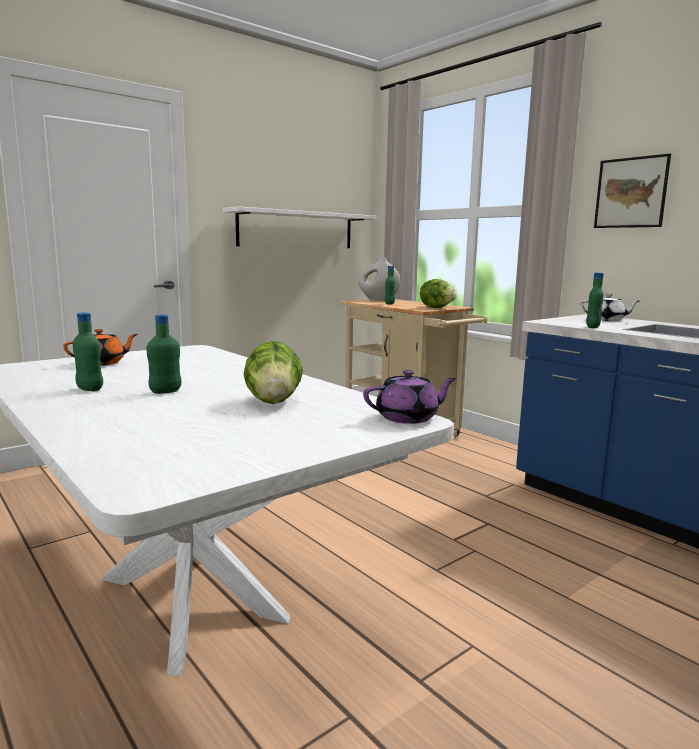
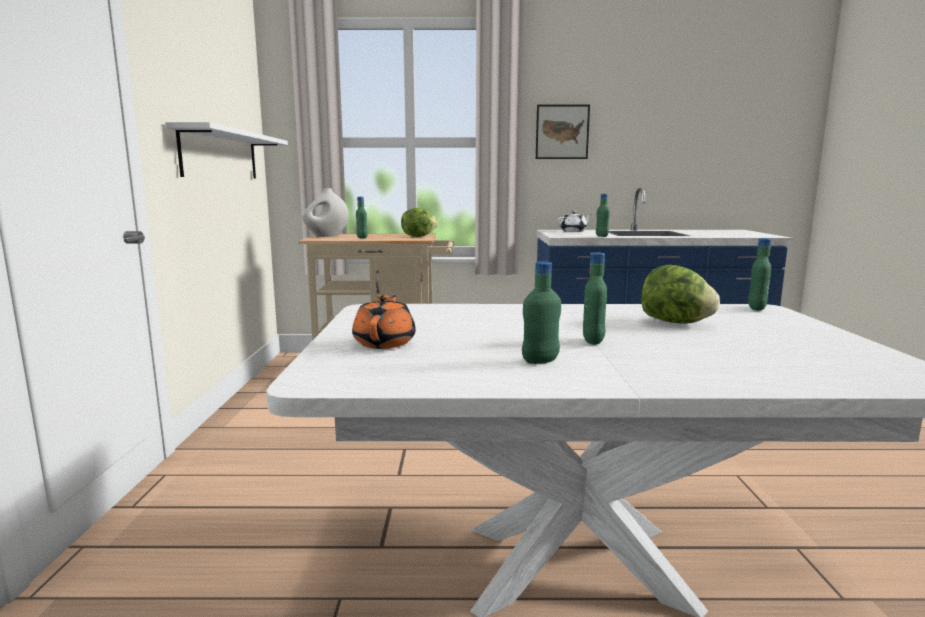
camera: 50 degrees left, 0 degrees up
(408, 418) = (756, 308): purple teapot -> green bottle

